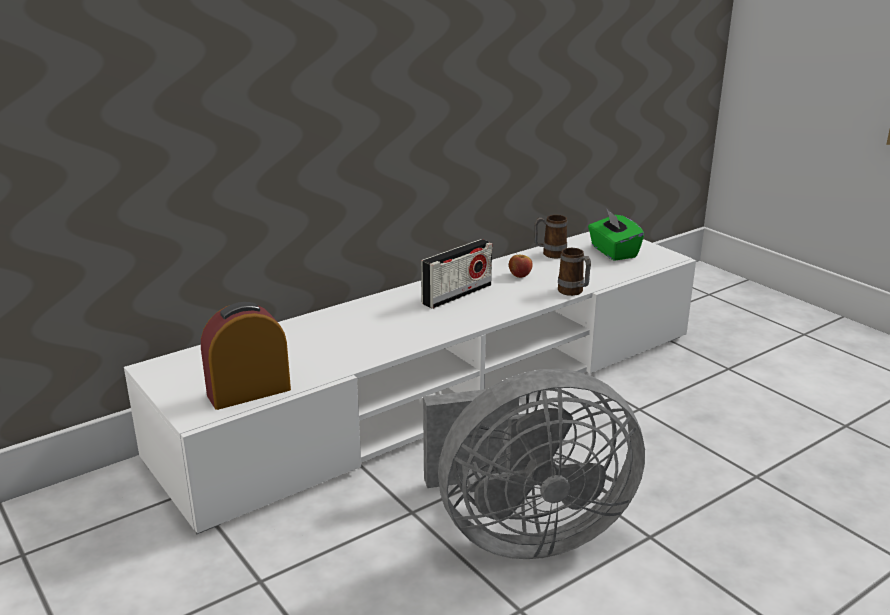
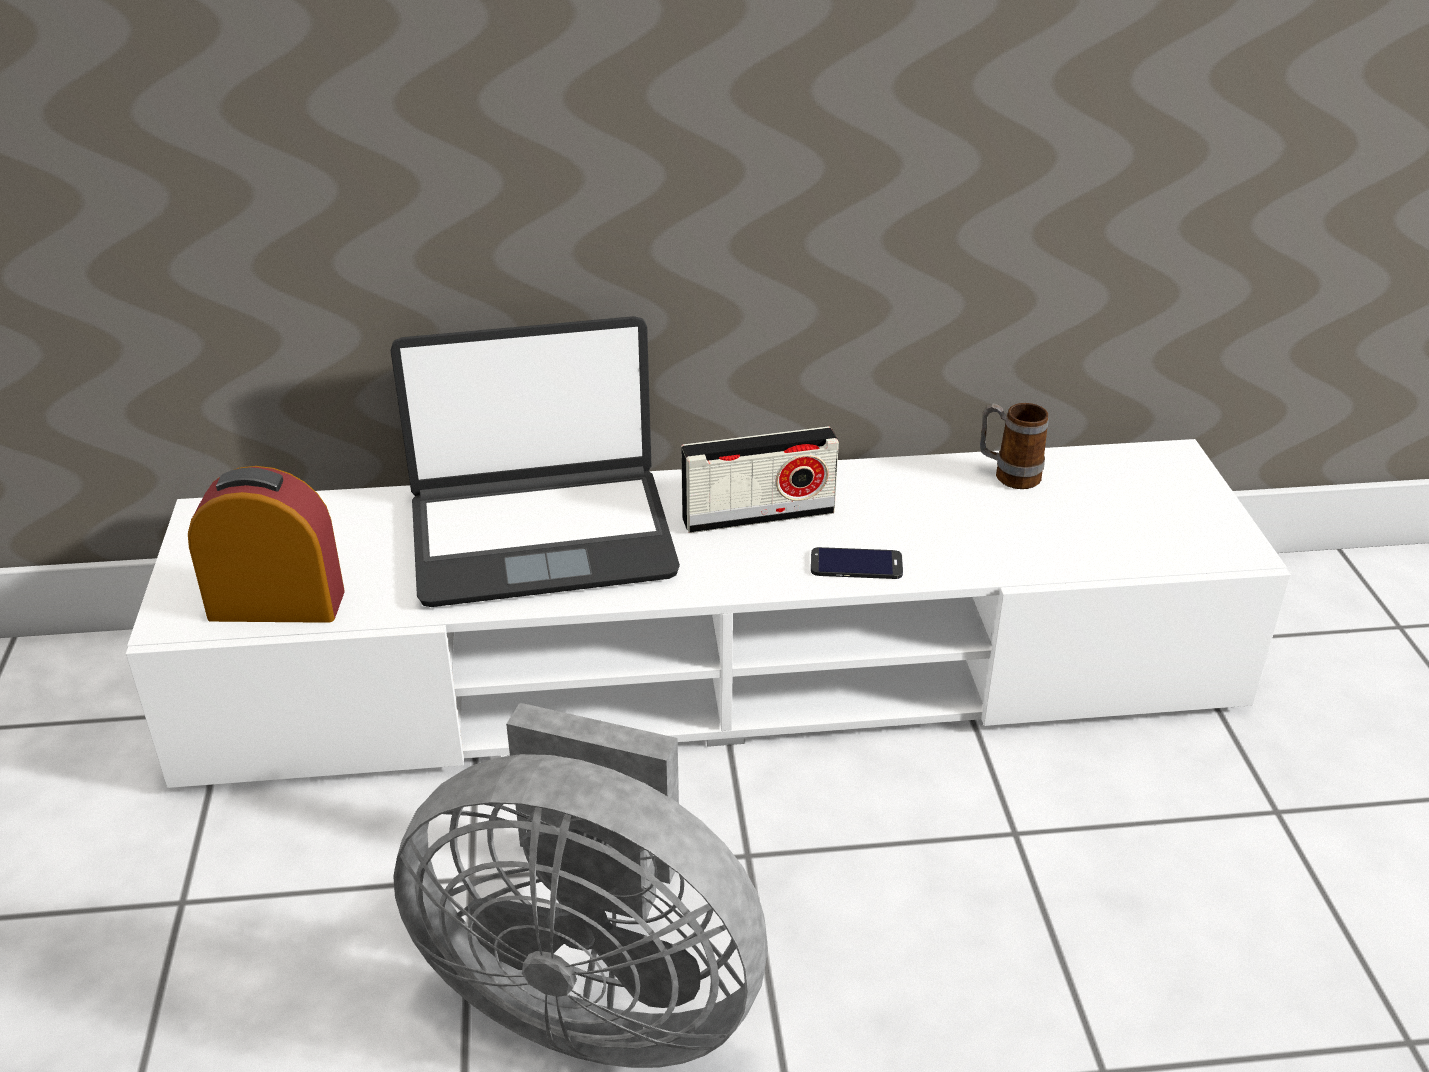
camera: 30 degrees right, 10 degrees up
(360, 328) = (541, 537): none -> laptop
(519, 275) = (906, 507): apple -> none
(523, 300) = (856, 564): none -> phone
(573, 292) = (963, 576): mug -> none
(613, 252) = (1136, 505): green tissue box -> none

